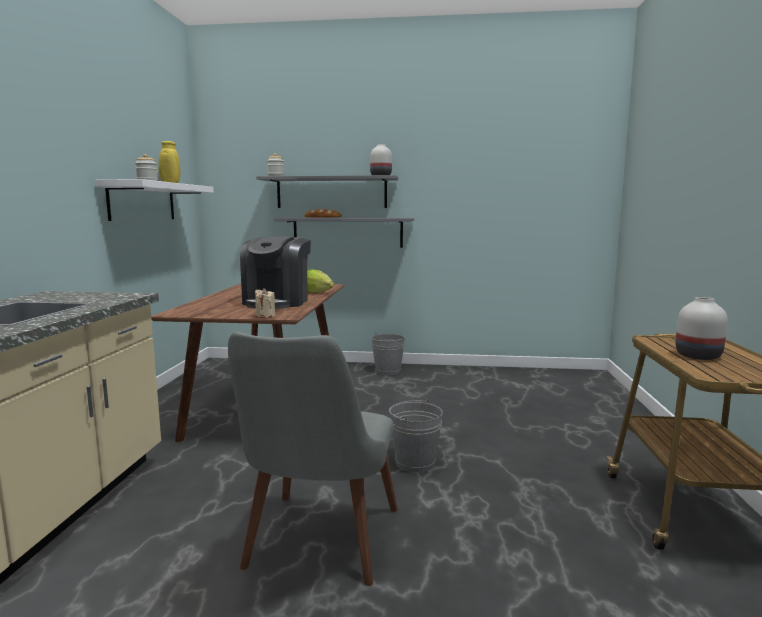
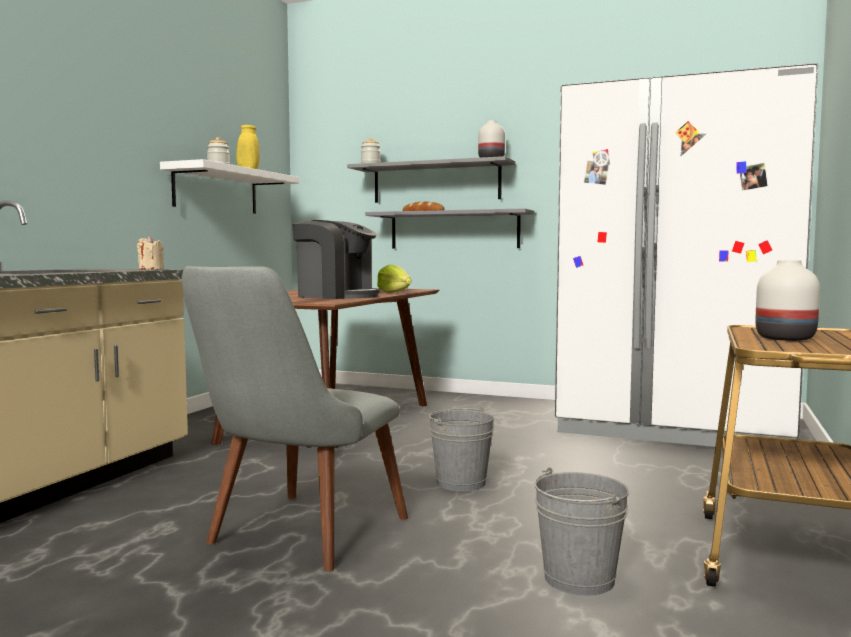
camera: 15 degrees right, 5 degrees down
(265, 316) = (305, 301): beige candle -> beige candle (150, 269)
(277, 302) = (336, 296): coffee machine -> coffee machine turned 90 degrees counterclockwise
(388, 371) = (494, 403): grey bucket -> grey bucket (579, 578)
(529, 385) = (672, 427): none -> white fridge

